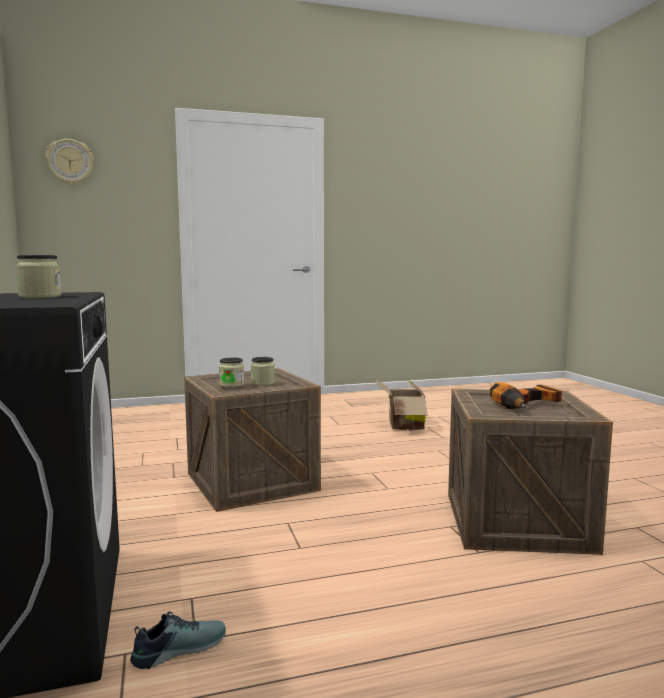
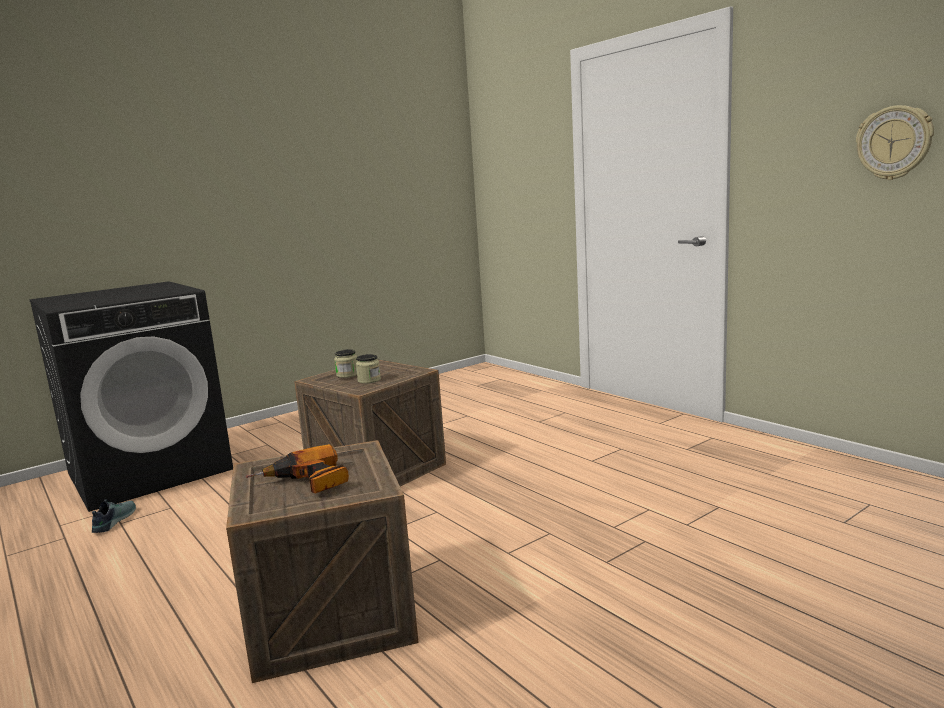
camera: 70 degrees right, 5 degrees up
(40, 296) = (138, 295): jar -> none
(70, 162) = (500, 131): wall clock -> wall clock (894, 143)
(179, 648) = (113, 521): shoe -> shoe turned 120 degrees counterclockwise
(402, 426) = (630, 494): cardboard box -> none

